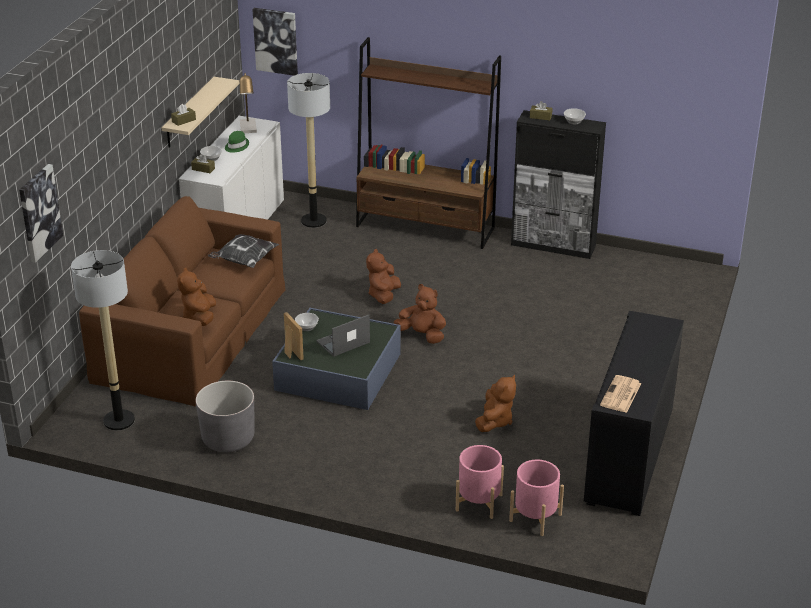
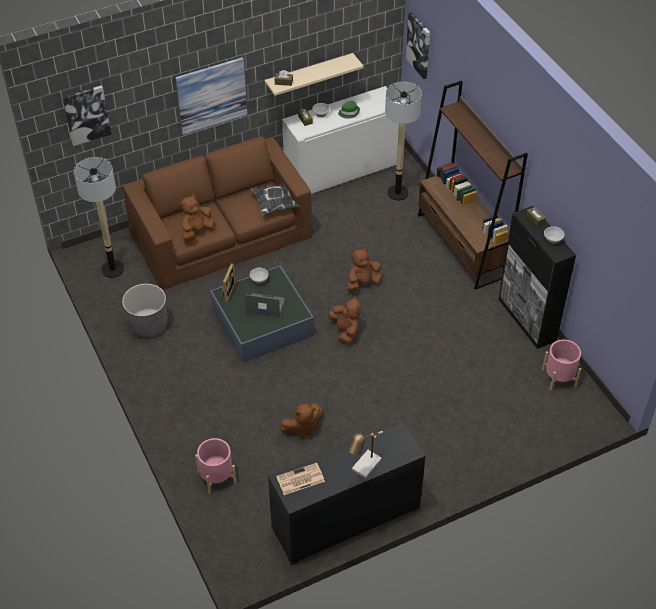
camera: 45 degrees right, 15 degrees up
(127, 158) = (211, 95): none -> picture
(249, 129) = (376, 102): table lamp -> table lamp (364, 468)
(535, 517) = (232, 514): pink planter -> pink planter (559, 377)

